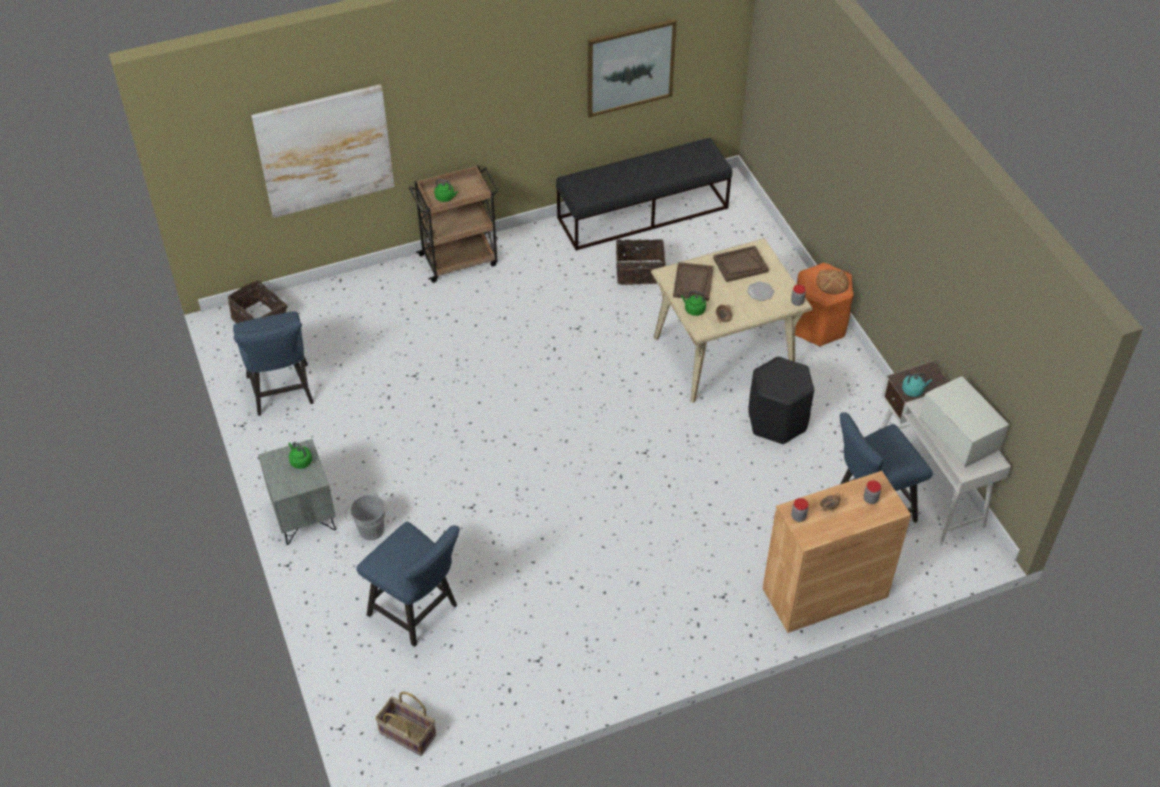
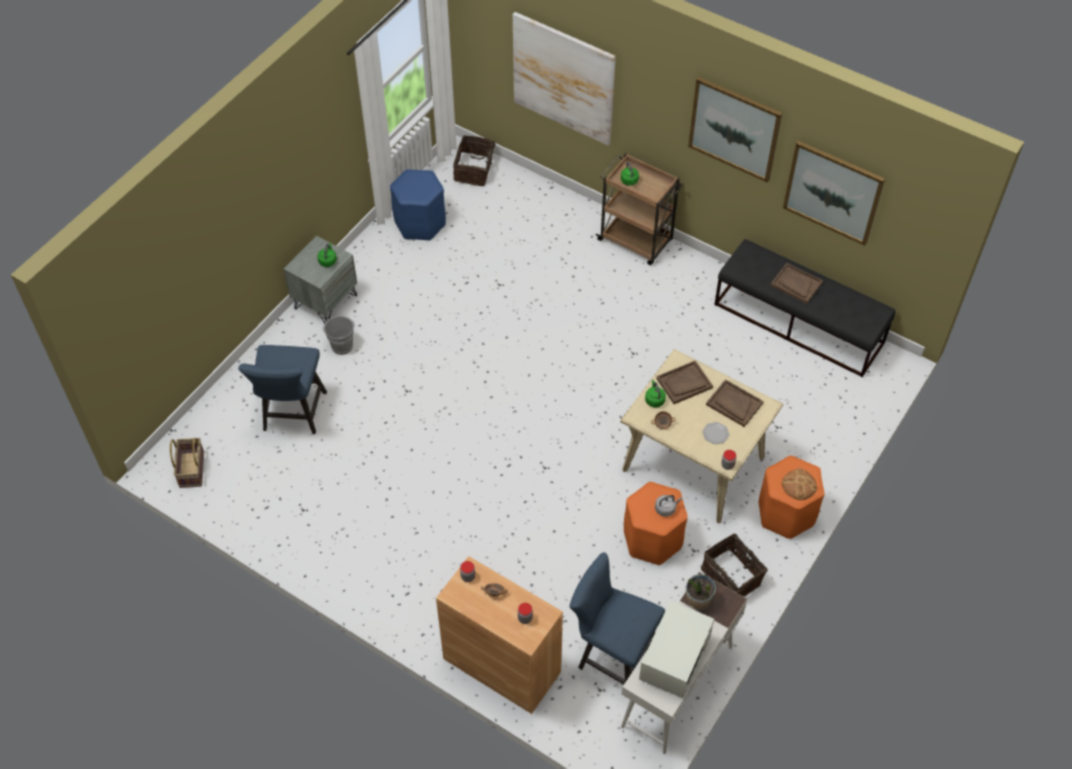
camera: 55 degrees right, 5 degrees up
(282, 394) = (420, 223): blue chair -> blue stool
(523, 73) = (734, 129): none -> picture
(634, 174) = (796, 284): none -> brown tray
(639, 271) = (731, 358): basket -> basket (732, 575)
(777, 421) = (652, 539): black stool -> orange stool
(790, 374) = (666, 509): none -> grey kettle
(913, 390) = (698, 600): turquoise kettle -> potted plant

